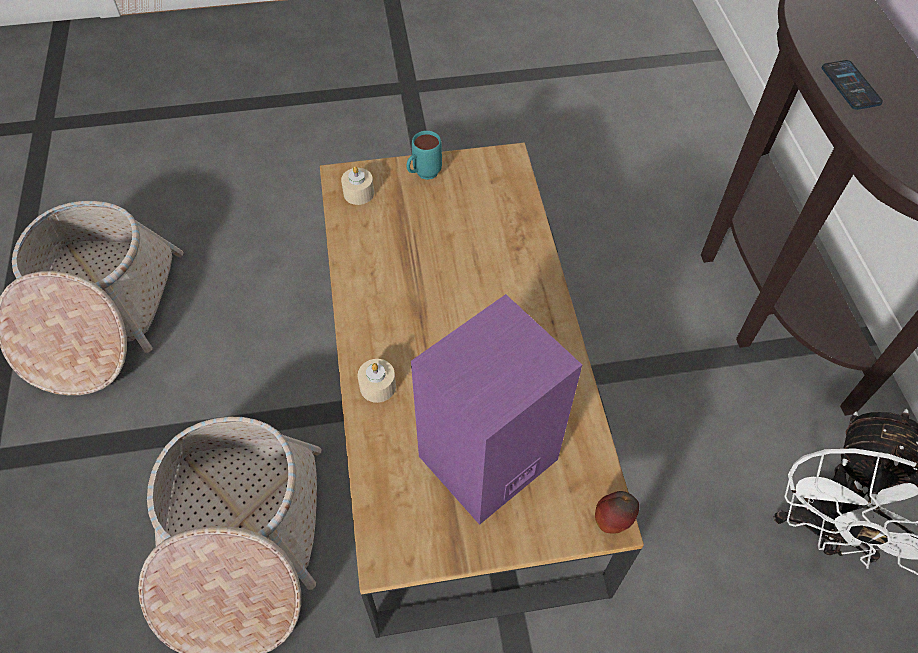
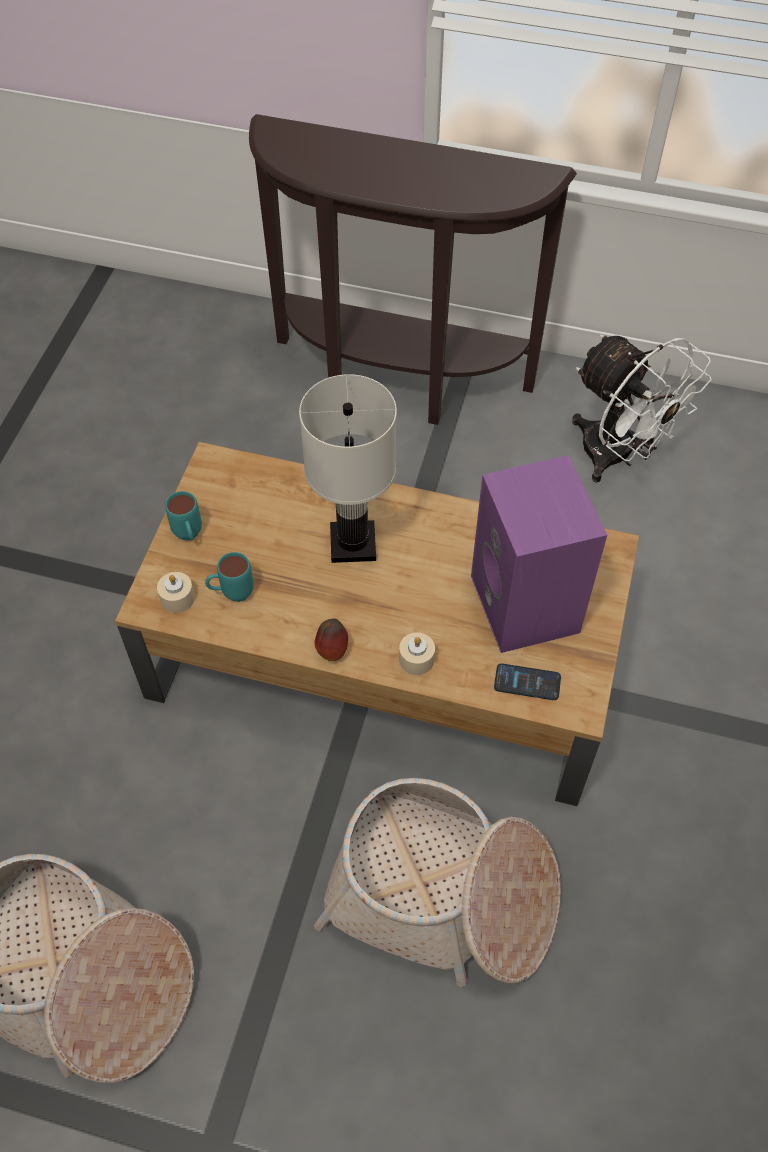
camera: 65 degrees left, 0 degrees up
(381, 225) = (231, 594): none -> turquoise mug
(480, 288) = (352, 543): none -> white table lamp
(612, 520) = (612, 545): apple -> apple (332, 650)
(850, 86) = (398, 185): phone -> phone (527, 682)

